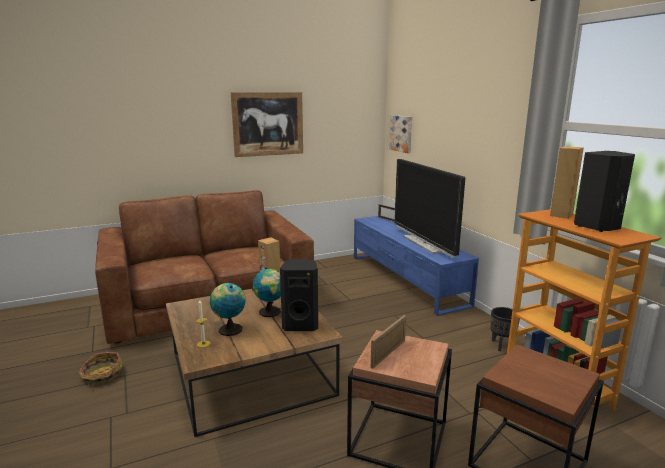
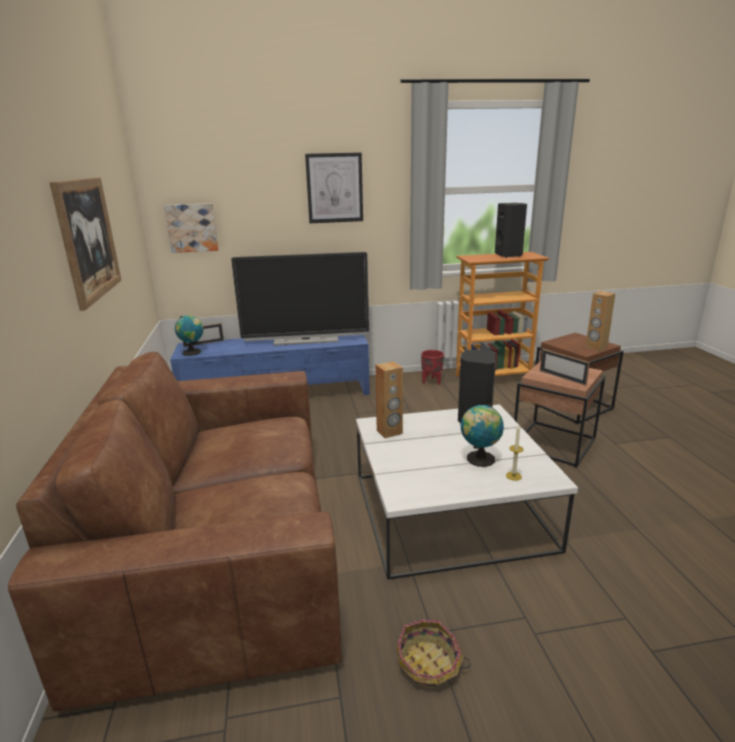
camera: 75 degrees left, 5 degrees up
(252, 372) = (448, 510): brown coffee table -> white coffee table
(270, 312) = (440, 434): globe -> globe (193, 352)
(479, 112) = (334, 188): none -> picture
(501, 345) = (432, 382): black planter -> red planter
(561, 215) = (476, 256): brown speaker -> brown speaker (596, 347)

